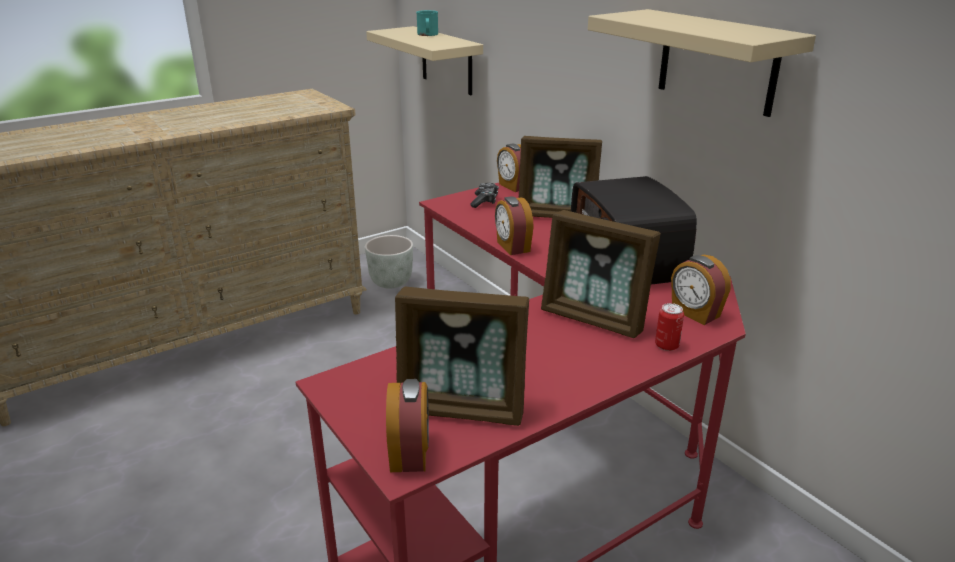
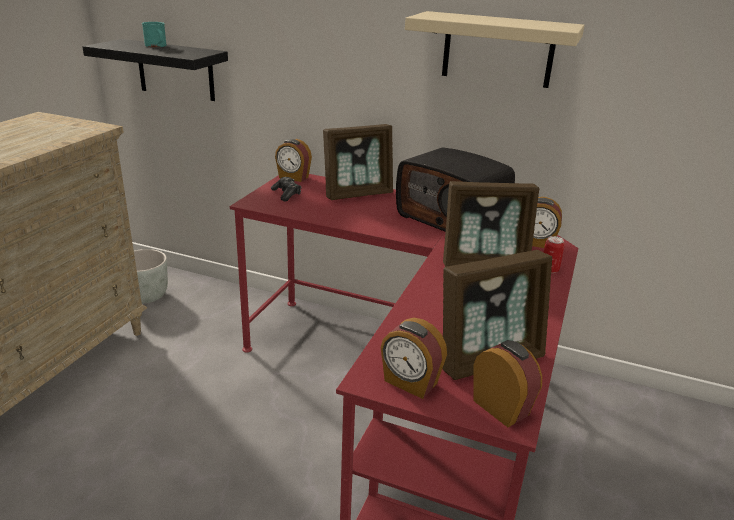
camera: 35 degrees left, 0 degrees up
(446, 60) = (175, 70): beige shelf -> black shelf
(512, 247) = (358, 226): alarm clock -> alarm clock (410, 383)

